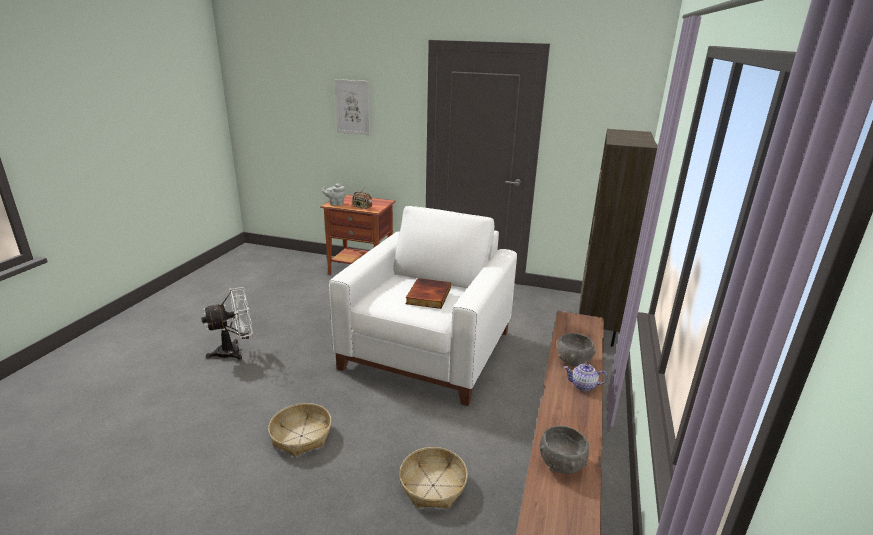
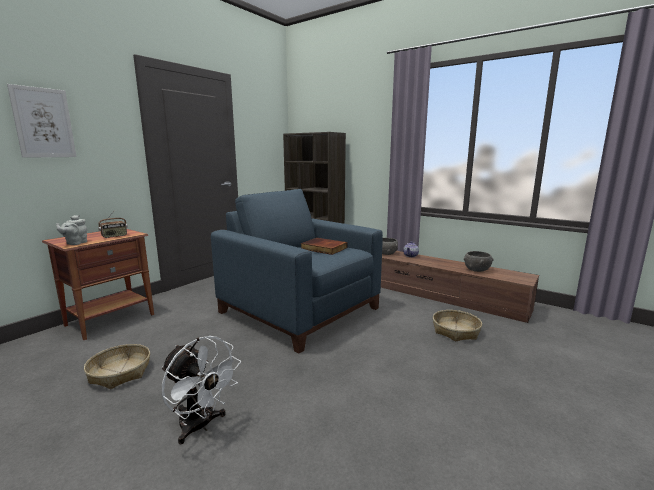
camera: 70 degrees left, 10 degrees down
(235, 351) = (201, 426): white fan -> white fan turned 135 degrees clockwise
(301, 436) = (394, 381): basket -> basket (120, 373)
(427, 351) = (301, 310): white armchair -> blue armchair

